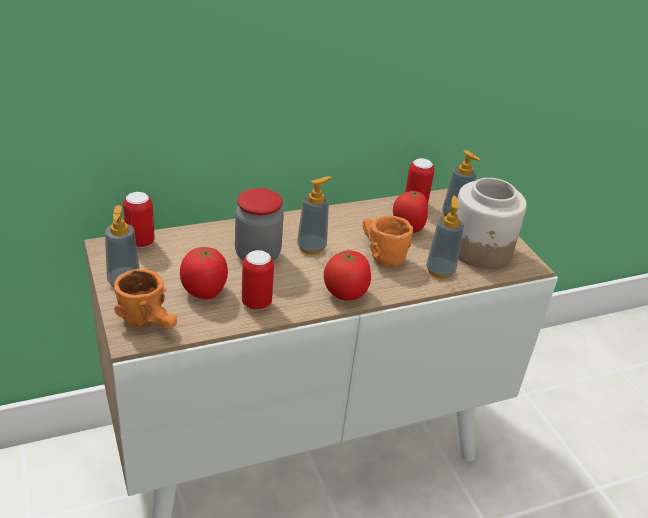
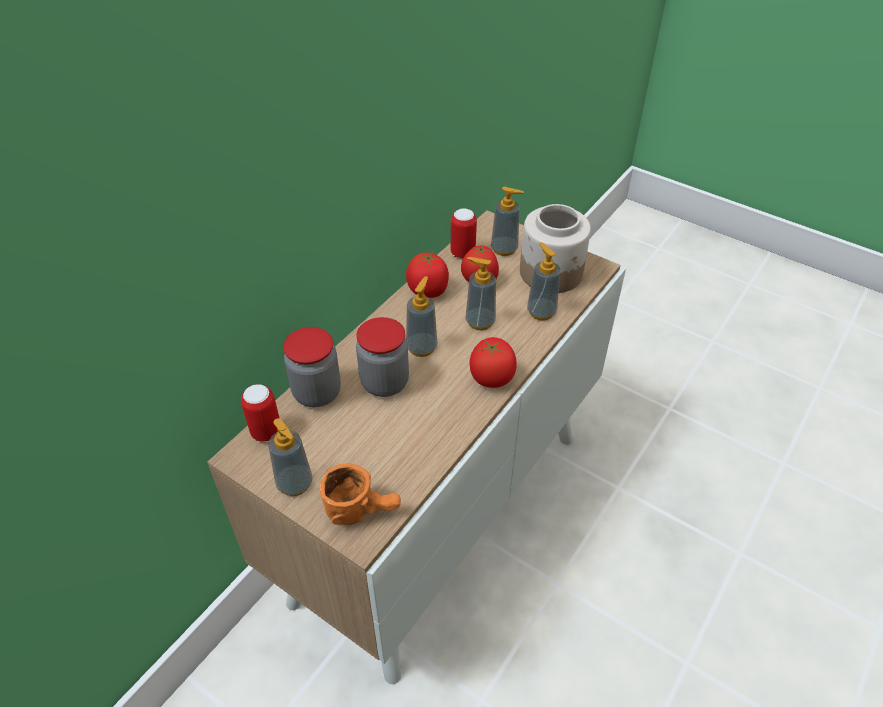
camera: 30 degrees left, 10 degrees up
(201, 237) = (317, 393): none -> jar
(204, 291) = (376, 448): tomato -> tomato (428, 291)
(256, 303) = (431, 433): can -> none
(378, 253) = (480, 322): orange mug -> soap dispenser

